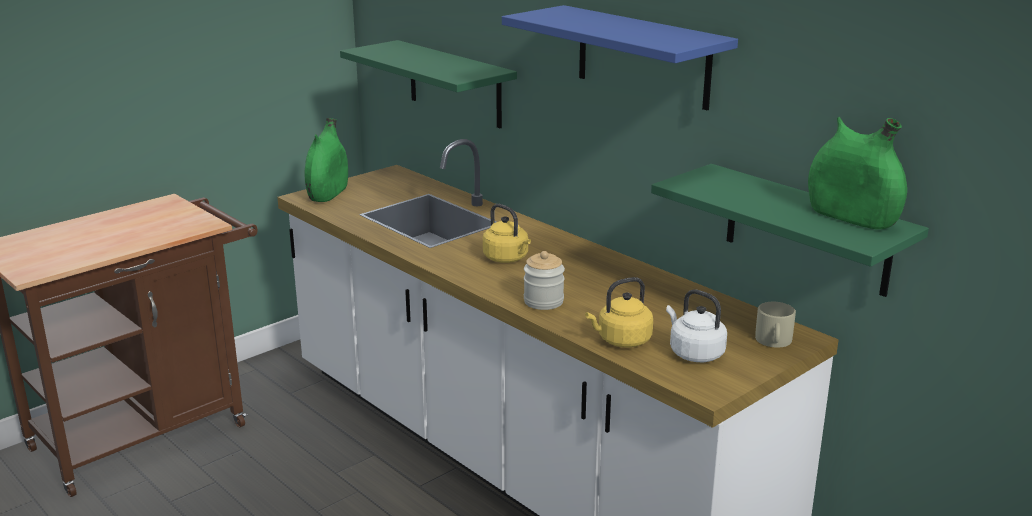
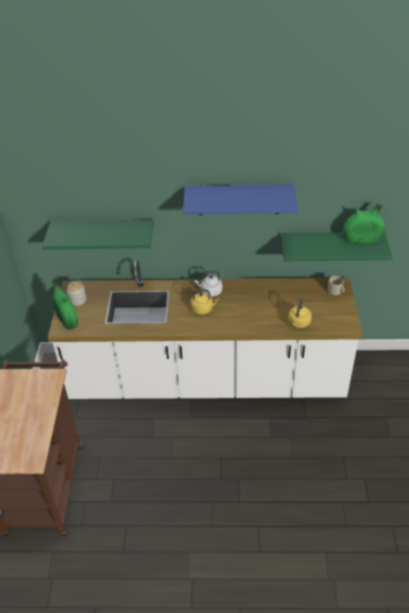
camera: 45 degrees left, 20 degrees up
(543, 301) = (249, 322): jar -> jar (78, 300)
(694, 353) = (324, 313): white kettle -> white kettle (210, 291)

